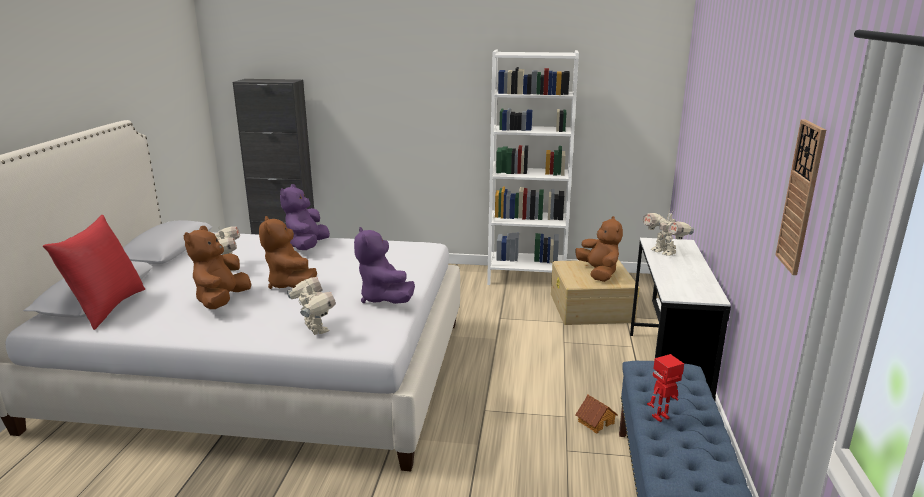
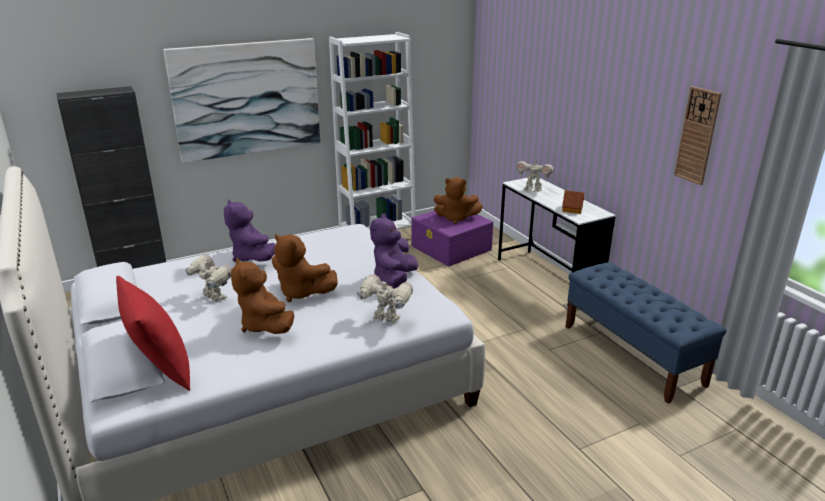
camera: 35 degrees left, 5 degrees up
(384, 298) = (394, 279): purple plush toy -> purple plush toy turned 75 degrees clockwise
(407, 105) = (247, 99): none -> picture
(591, 308) = (451, 248): beige storage box -> purple storage box
(595, 422) = (544, 325): toy house -> toy house (572, 209)
(598, 273) = (456, 218): brown plush toy -> brown plush toy turned 150 degrees clockwise
(661, 417) = (635, 299): toy robot -> none

